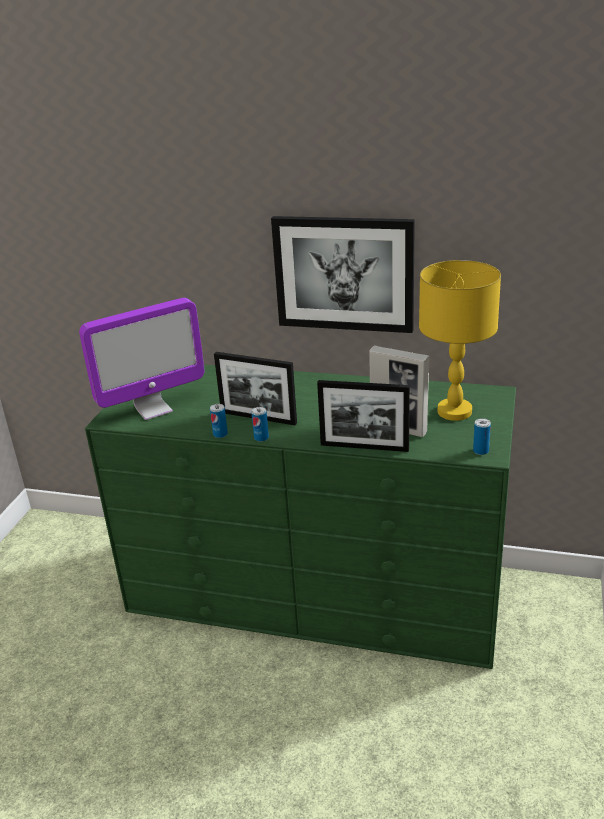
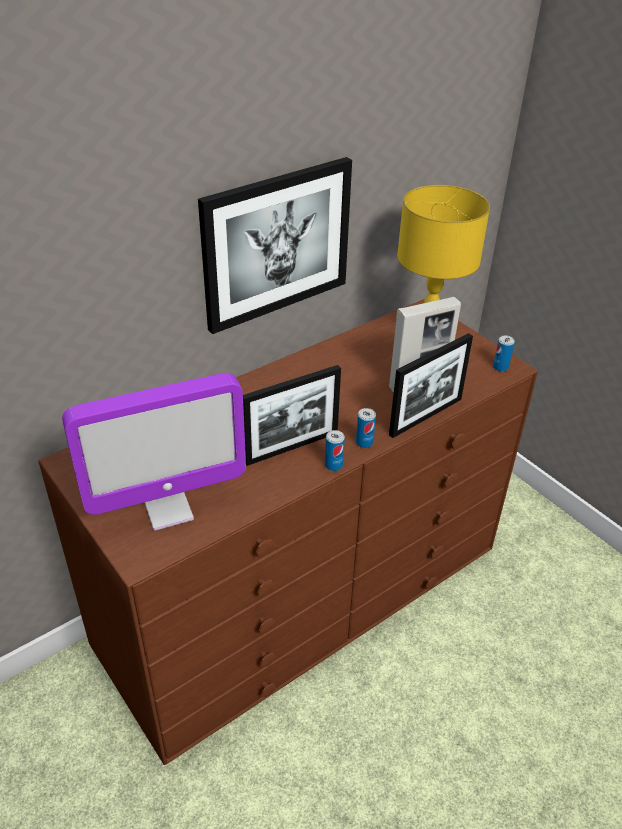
camera: 55 degrees left, 10 degrees up
(153, 409) = (168, 509): monitor -> monitor turned 60 degrees clockwise
(220, 434) = (291, 488): can -> can (364, 442)
(315, 592) = (304, 593): green dresser -> brown dresser

